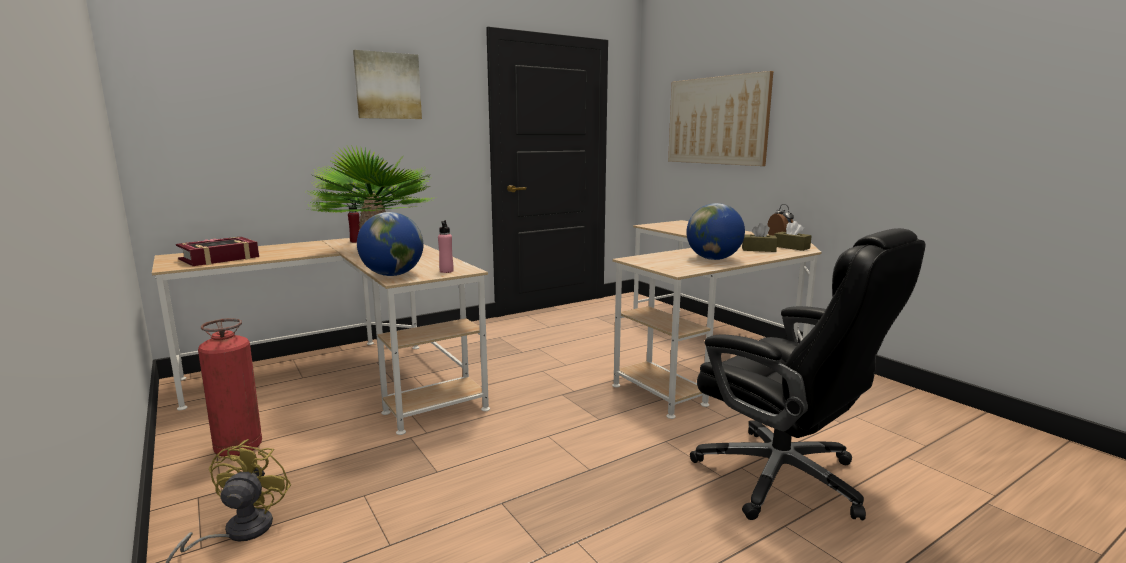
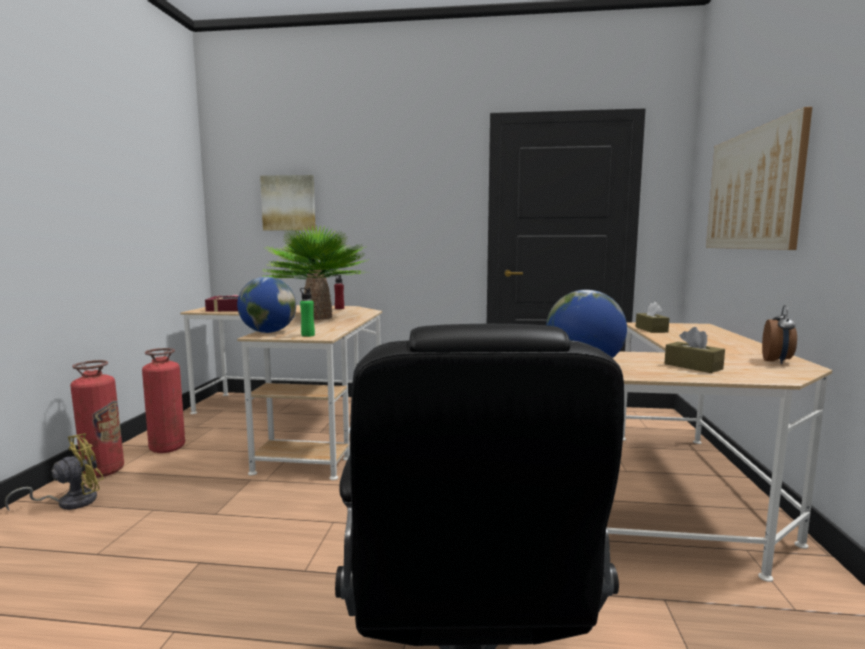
camera: 40 degrees right, 5 degrees down
(205, 496) = (103, 471): none -> fire extinguisher
(387, 86) = (389, 177): picture -> picture (289, 203)
(446, 271) = (308, 335): pink bottle -> green bottle
(791, 247) = (762, 372): brown tissue box -> brown tissue box (651, 329)

